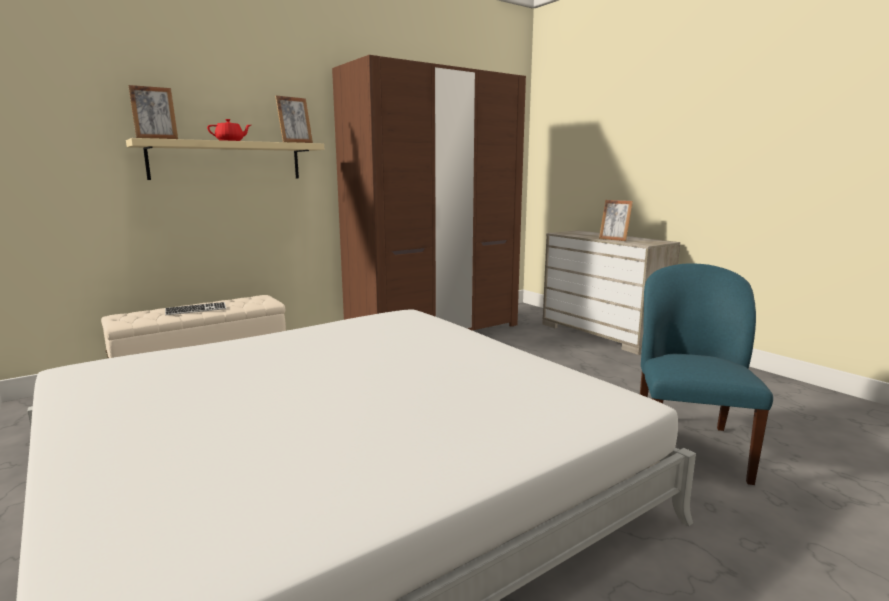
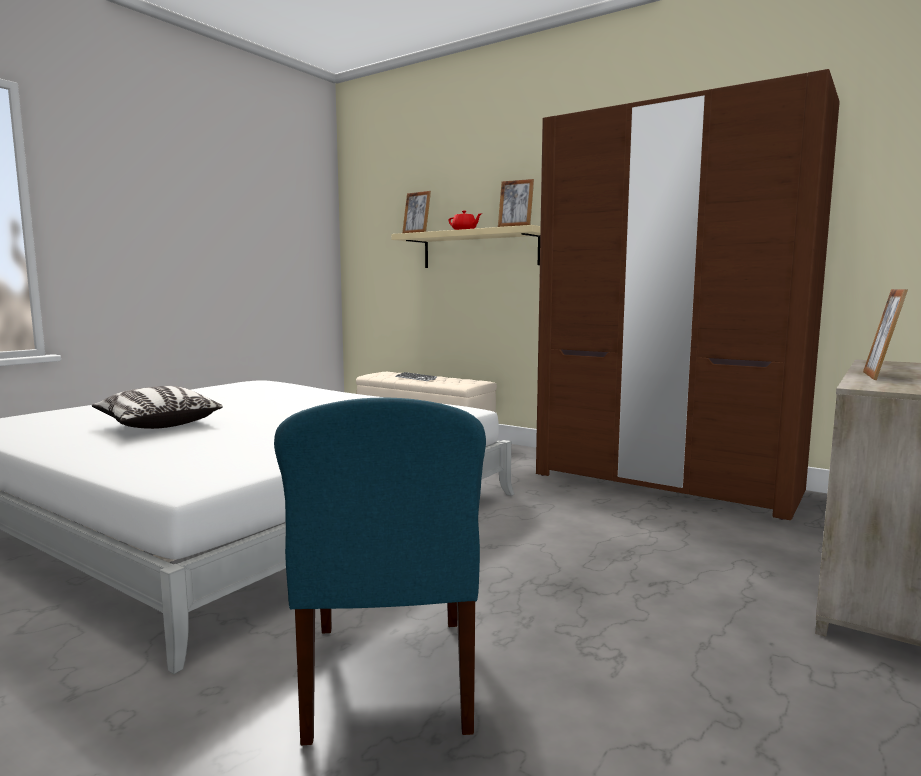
camera: 70 degrees right, 5 degrees down
(354, 422) = (157, 424): none -> pillow
(688, 447) = (388, 679): blue chair -> blue chair turned 90 degrees clockwise

